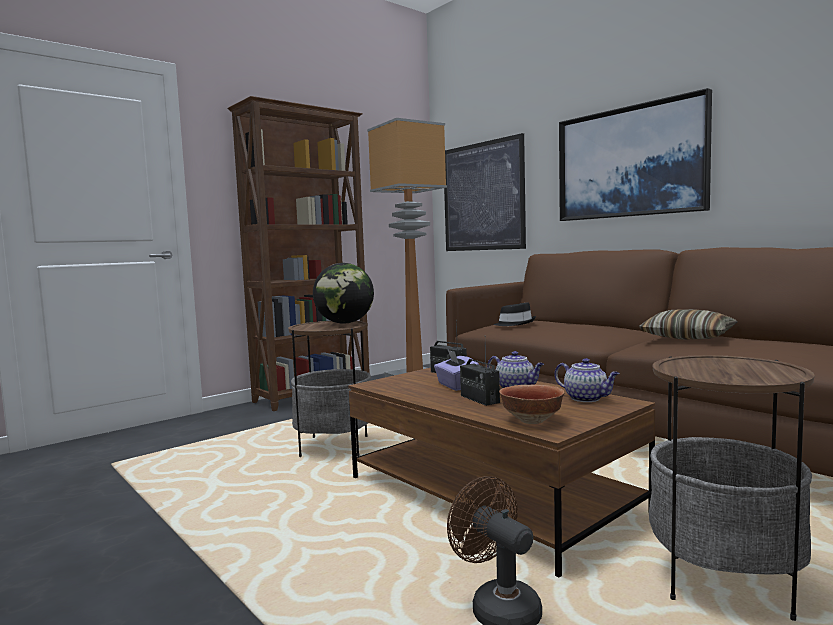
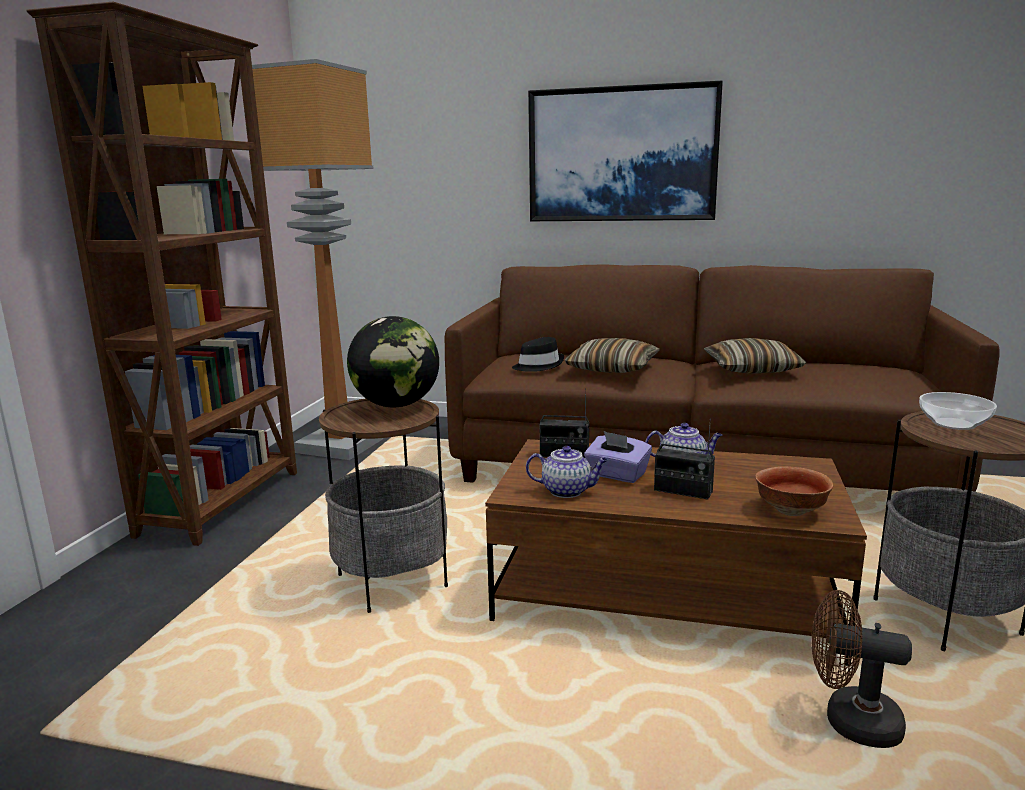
camera: 35 degrees left, 10 degrees up
(483, 197) = (401, 179): picture -> none
(566, 329) = (612, 368): none -> pillow
(587, 398) = (773, 466): teapot -> teapot (567, 491)
(715, 363) = (952, 424): none -> bowl

